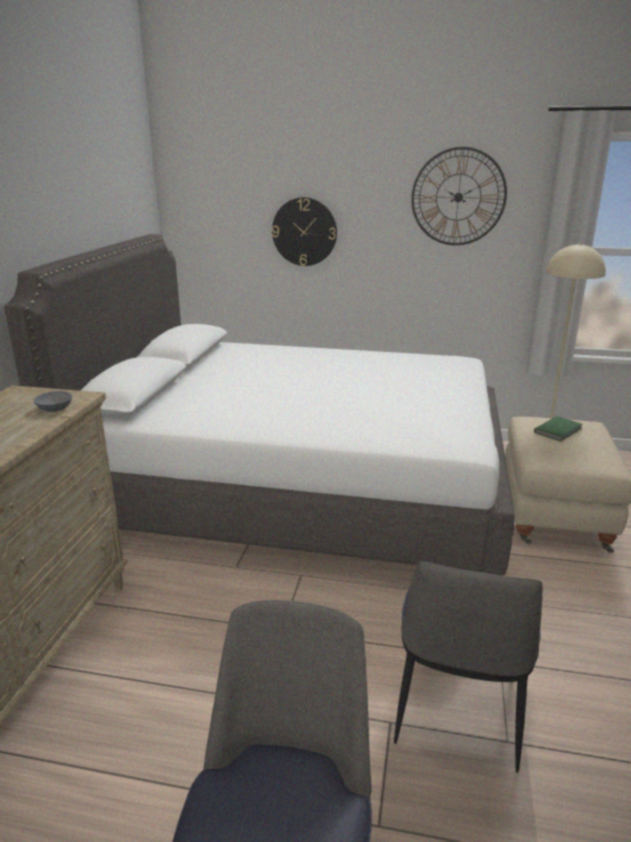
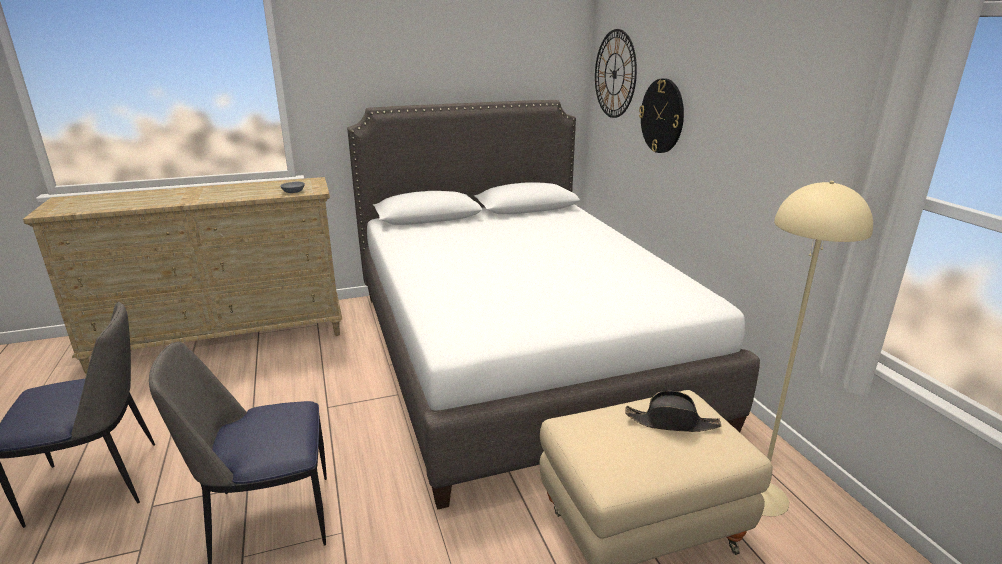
camera: 60 degrees right, 0 degrees up
(458, 197) = (787, 94): wall clock -> wall clock (614, 74)
(559, 430) = (672, 422): green book -> black hat

